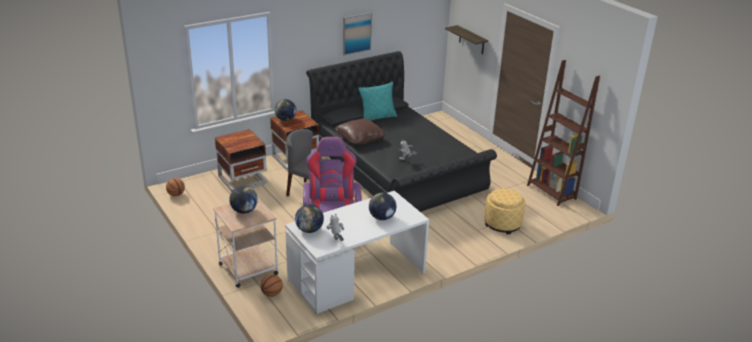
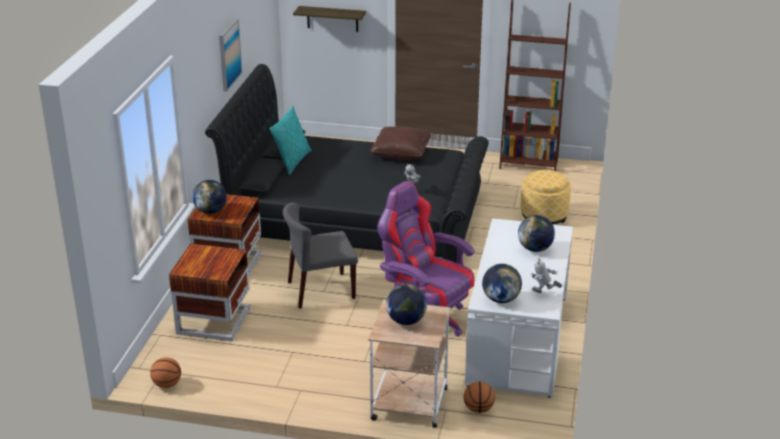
camera: 45 degrees left, 0 degrees up
(360, 138) = (321, 192): brown pillow -> brown pillow (401, 152)

